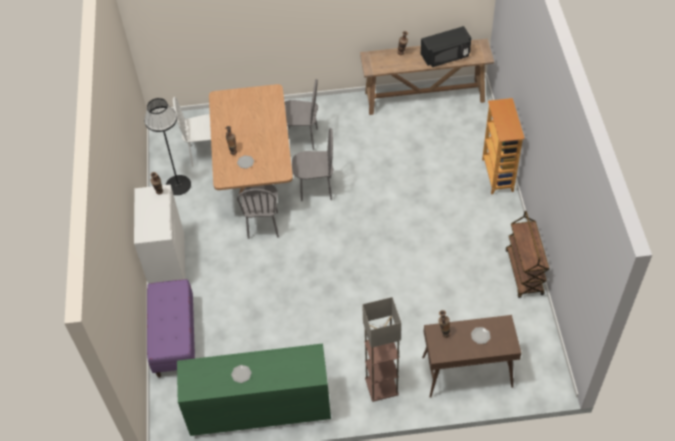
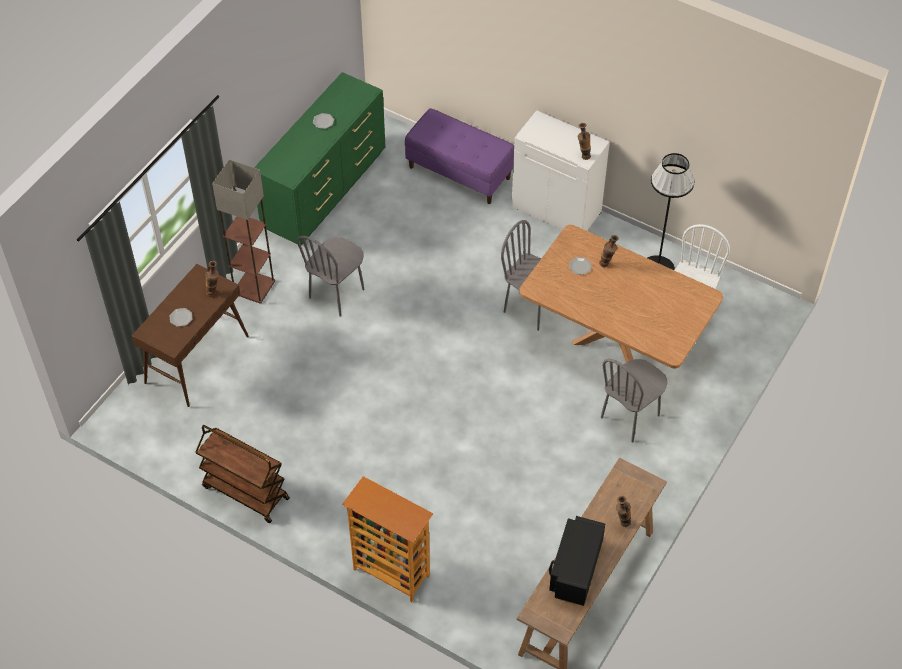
camera: 125 degrees right, 0 degrees up
(316, 189) = (539, 383): grey chair -> grey chair (337, 294)

